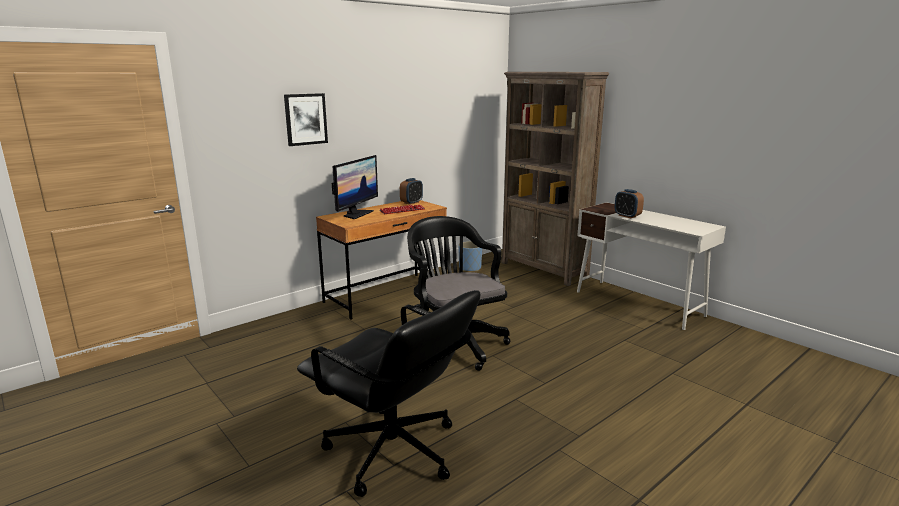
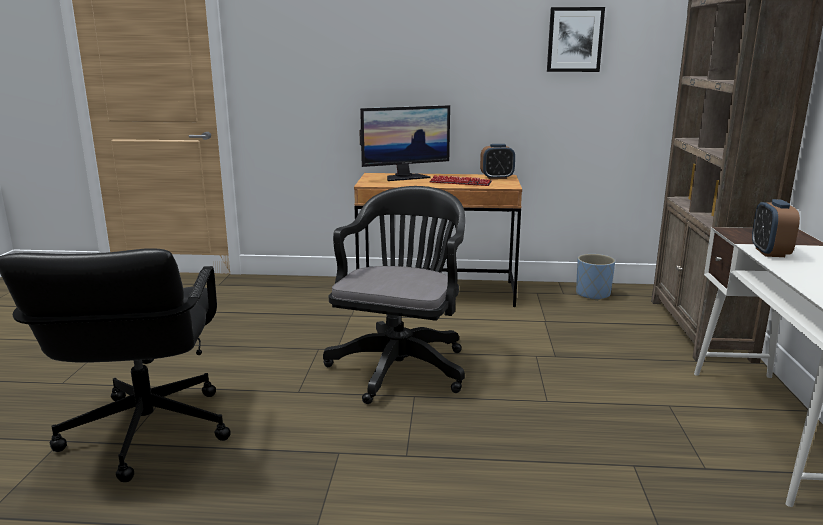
camera: 45 degrees right, 0 degrees up
(305, 119) = (362, 52): picture -> picture (575, 39)

